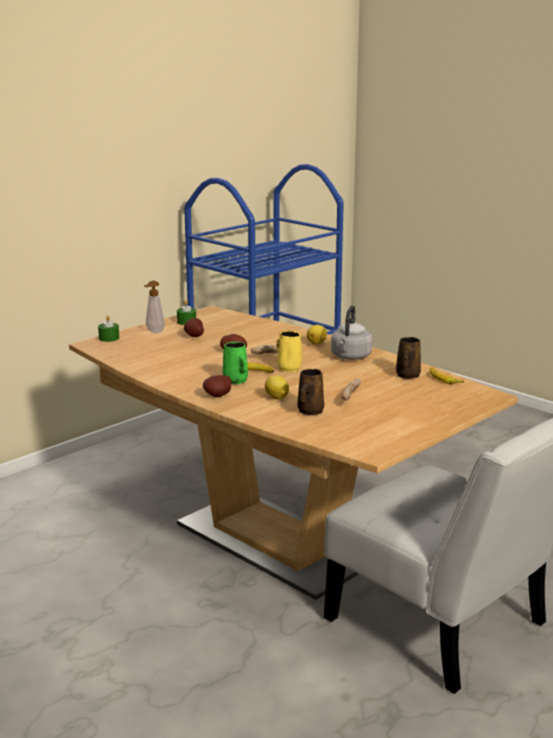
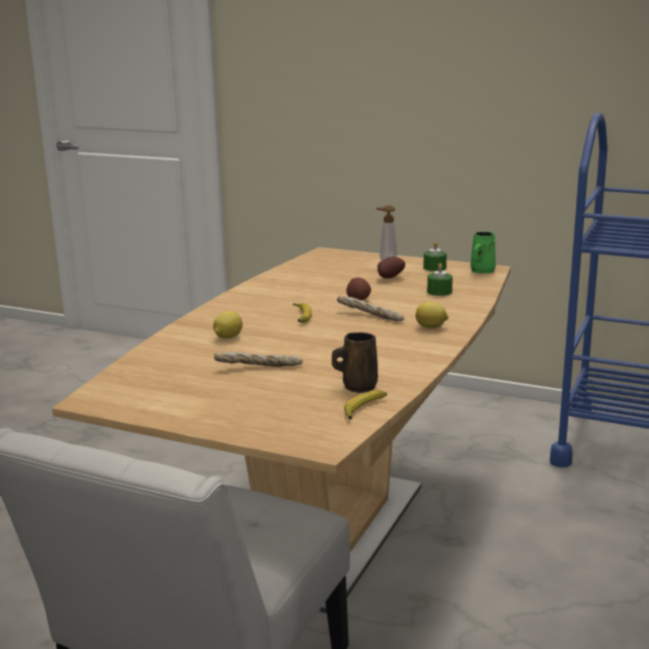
camera: 70 degrees right, 0 degrees up
(109, 338) = (347, 254): green candle -> green candle (439, 291)
(219, 396) = (216, 316): potato -> none
(236, 381) = (266, 314): green mug -> green mug (481, 271)
(288, 368) = (328, 328): yellow mug -> none
(309, 411) = (196, 356): brown mug -> none
(350, 357) = (398, 349): grey kettle -> none

